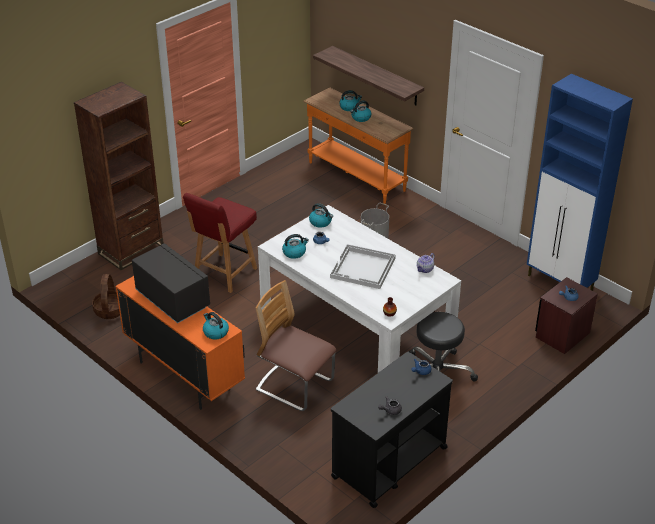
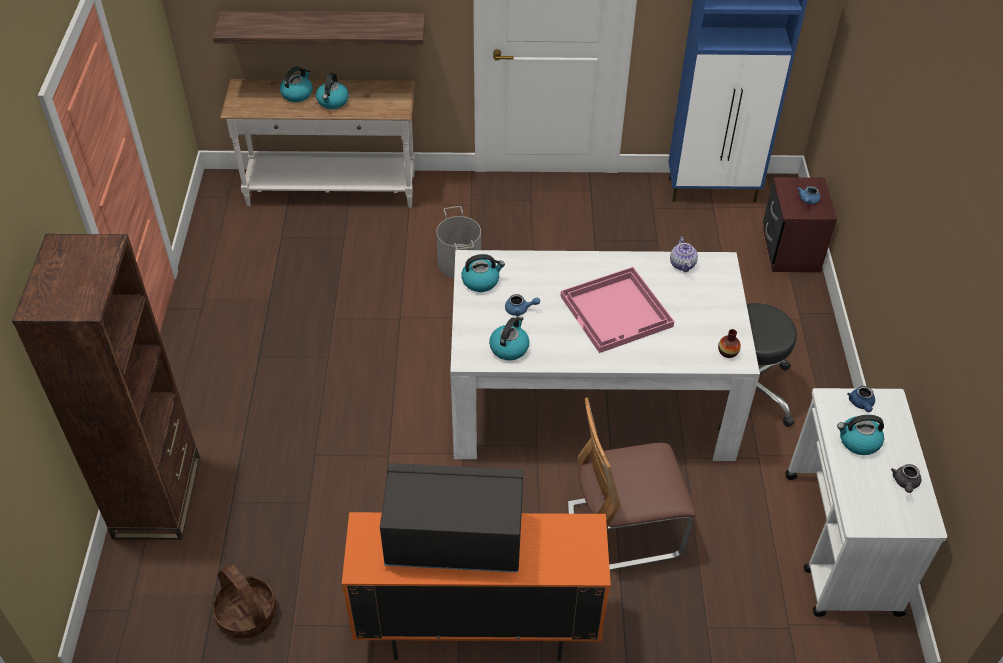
camera: 45 degrees left, 10 degrees up
(215, 332) = (578, 544): kettle -> kettle (858, 441)
(224, 274) = (337, 438): red chair -> none
(355, 177) = (331, 192): orange console table -> white console table
(363, 268) = (617, 311): white tray -> pink tray
(388, 463) = (841, 544): black cart -> white cart

